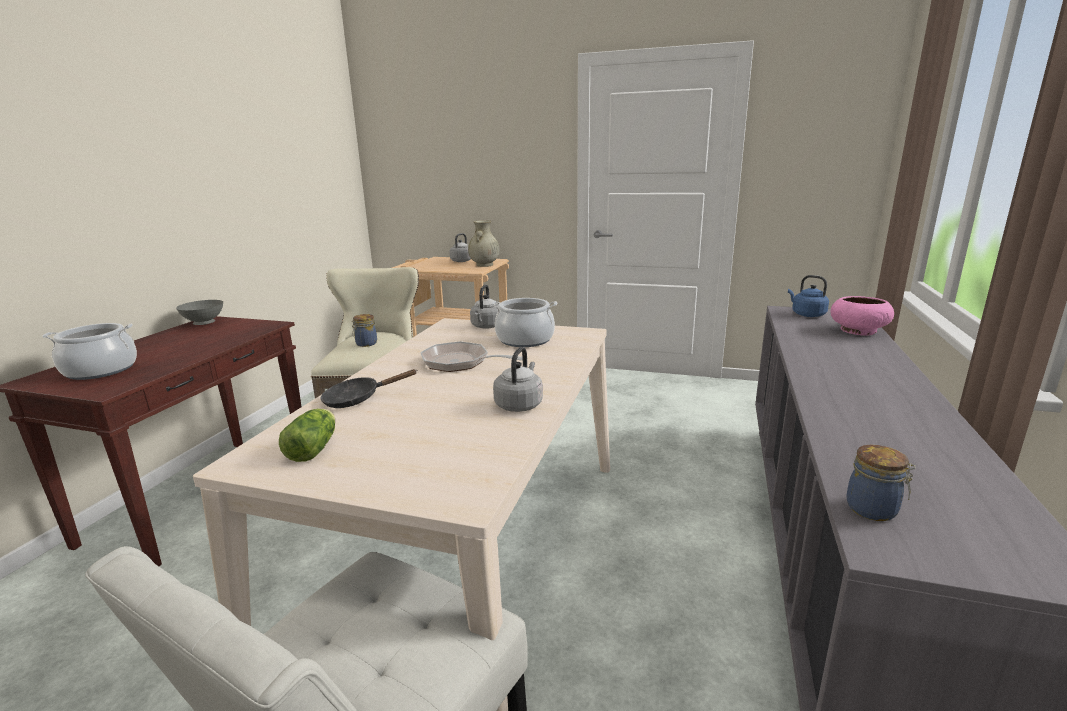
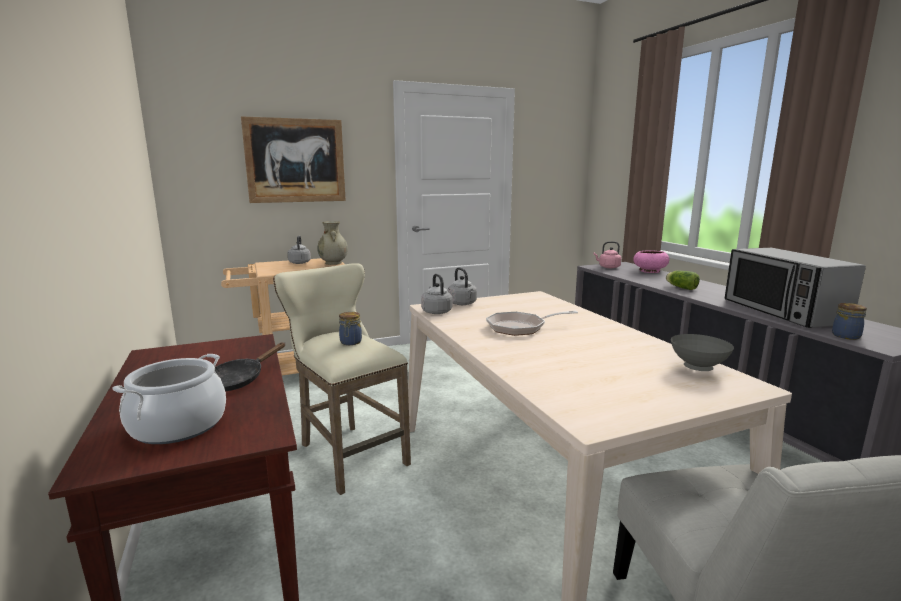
camera: 40 degrees left, 5 degrees down
(203, 324) = (158, 357): grey bowl -> grey bowl (698, 368)
(315, 448) = (603, 397): lettuce -> lettuce (680, 287)
(358, 399) = (529, 365): black frying pan -> black frying pan (239, 380)
(472, 155) = (295, 161): none -> picture
(519, 404) = (628, 338): grey kettle -> grey kettle (436, 311)
(525, 340) = (515, 306): cooking pot -> none
(806, 314) = (608, 267): blue kettle -> pink kettle
(884, 440) = (782, 312): none -> microwave

